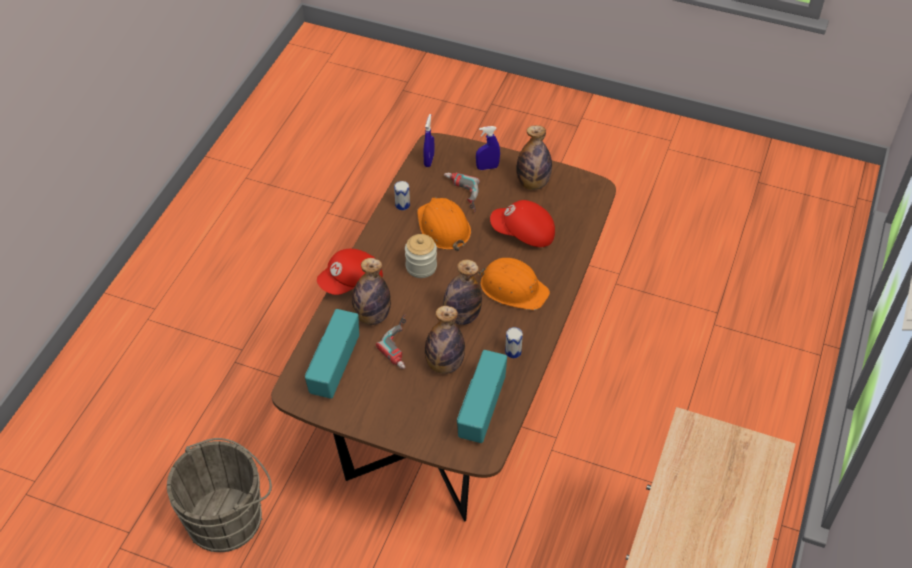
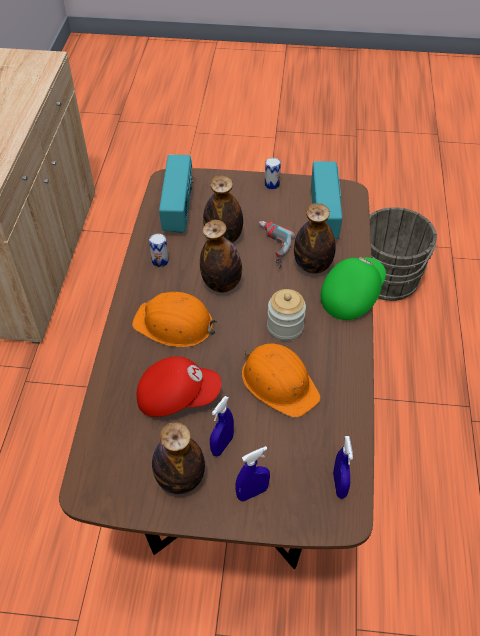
camera: 165 degrees right, 0 degrees up
(352, 282) = (351, 295): red cap -> green cap
(402, 205) = (342, 403): can -> can (272, 184)
(459, 194) = (275, 436): power drill -> none
(499, 196) = (222, 445): none -> blue spray bottle

